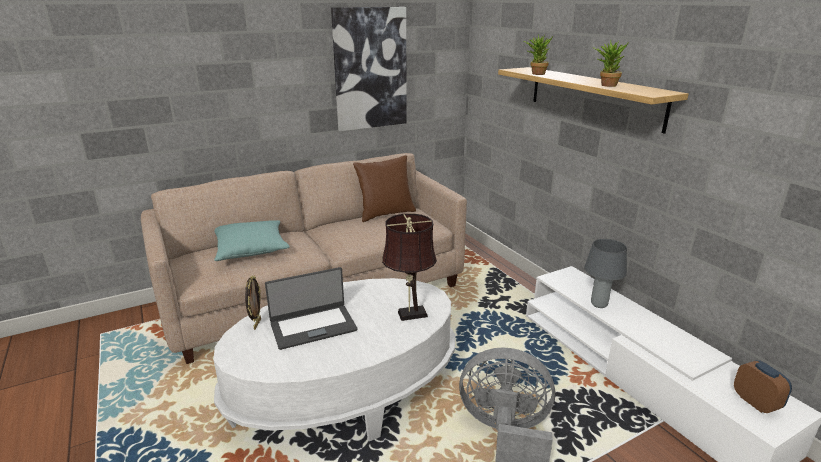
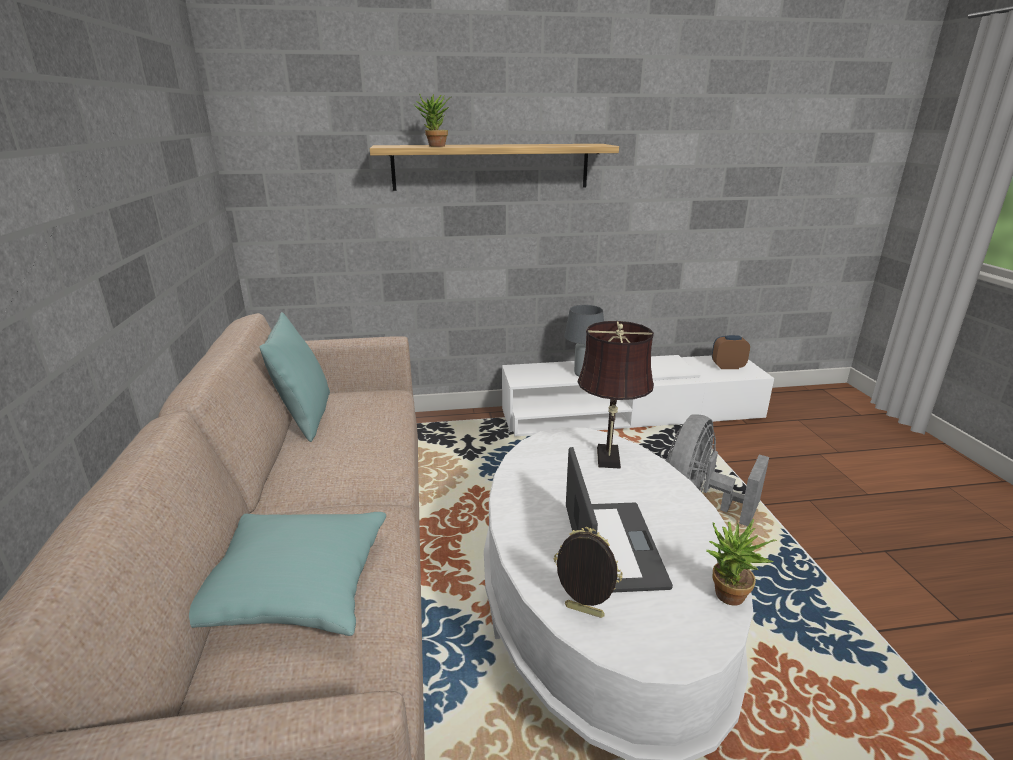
camera: 70 degrees left, 0 degrees up
(370, 69) = (147, 172): picture -> none
(386, 214) = (305, 417): brown pillow -> turquoise pillow
(605, 85) = (542, 145): potted plant -> potted plant (726, 598)

